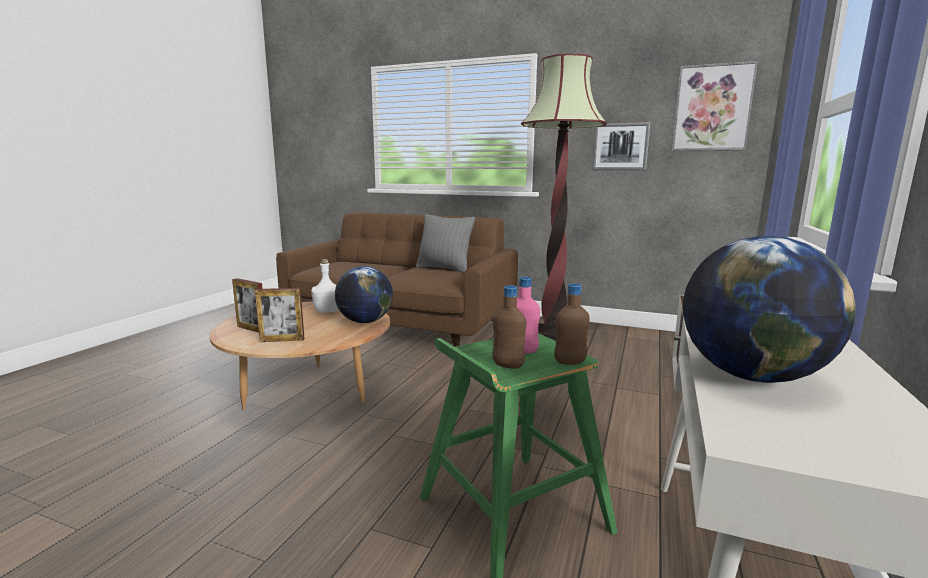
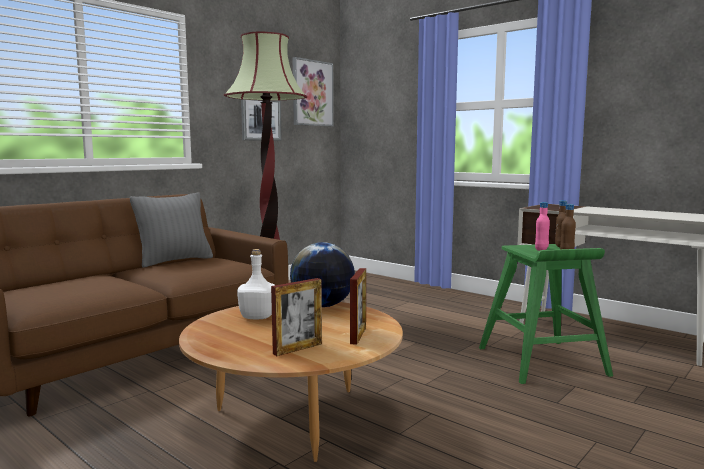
camera: 70 degrees left, 5 degrees down
(750, 376) = (648, 215): globe -> none

